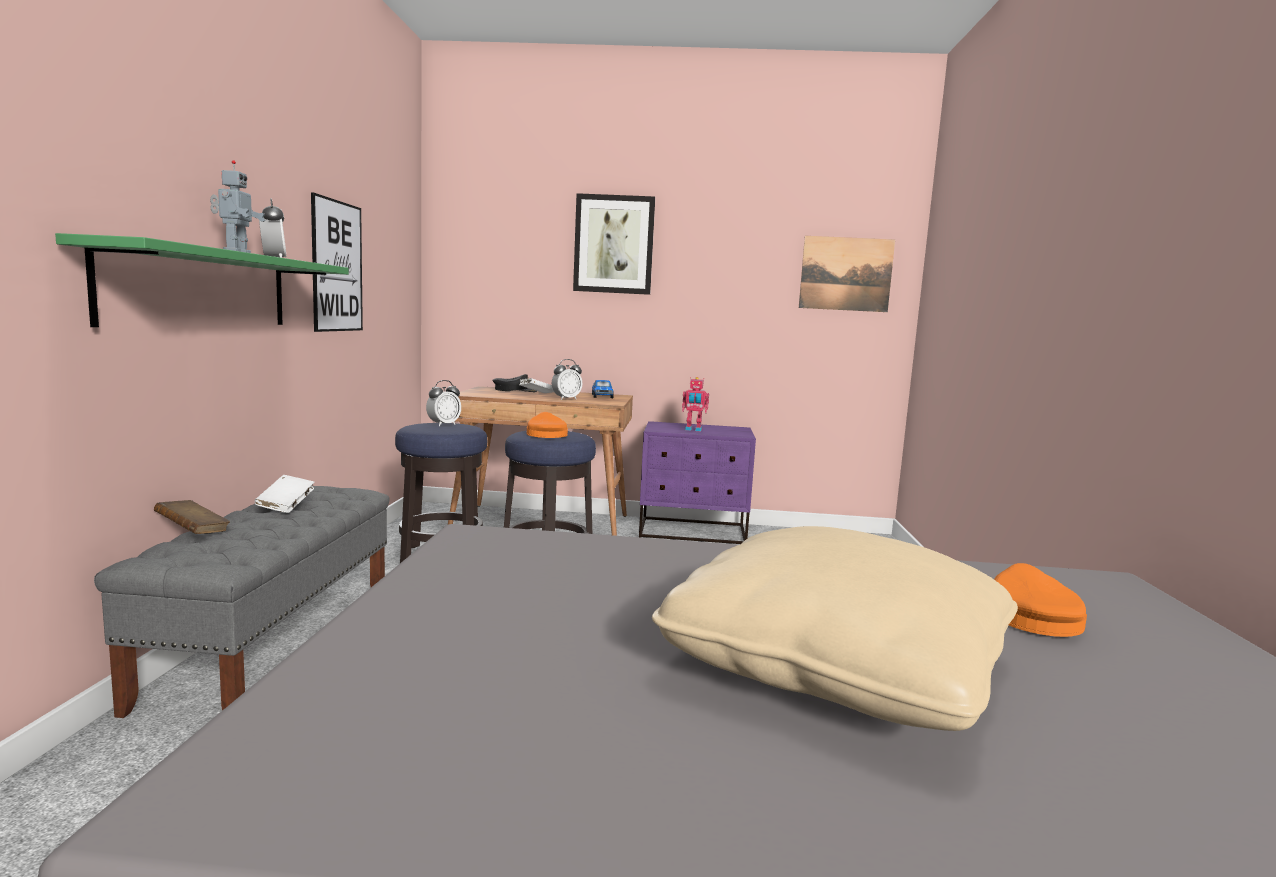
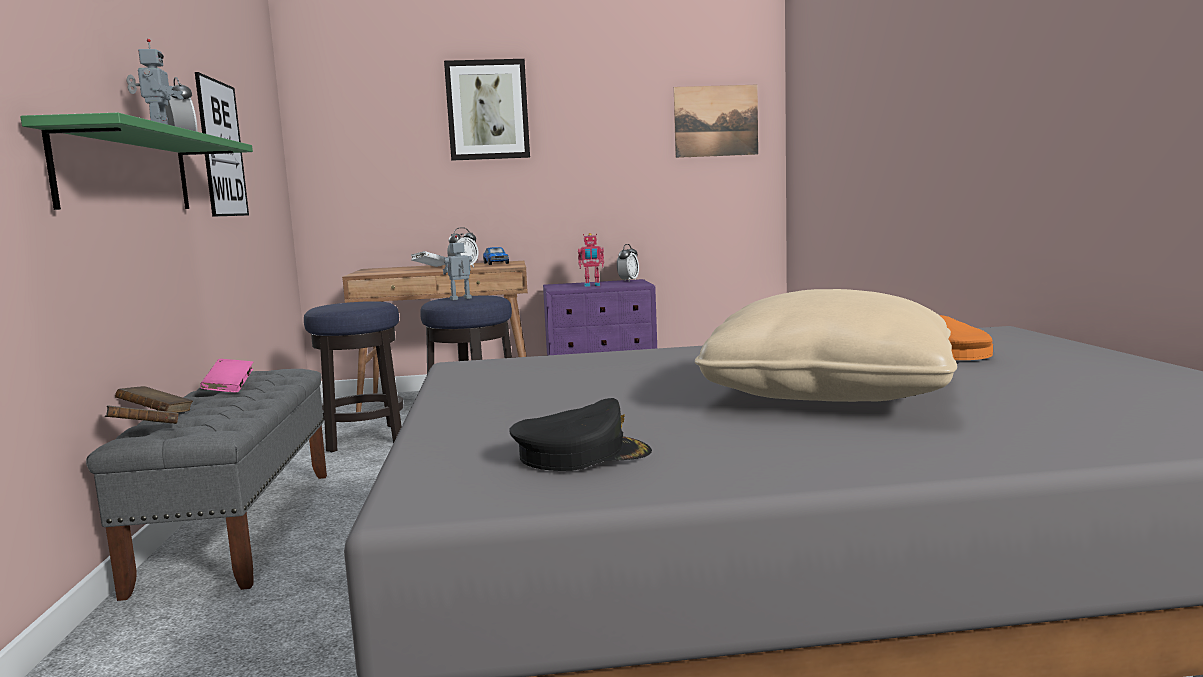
camera: 10 degrees left, 0 degrees up
(161, 552) = (144, 431): none -> brown book
(286, 506) = (229, 388): white book -> pink book
(443, 425) = (350, 303): alarm clock -> alarm clock (628, 280)
(514, 390) = (403, 268): black cap -> black cap (581, 454)
(546, 434) = (461, 299): orange cap -> toy robot

